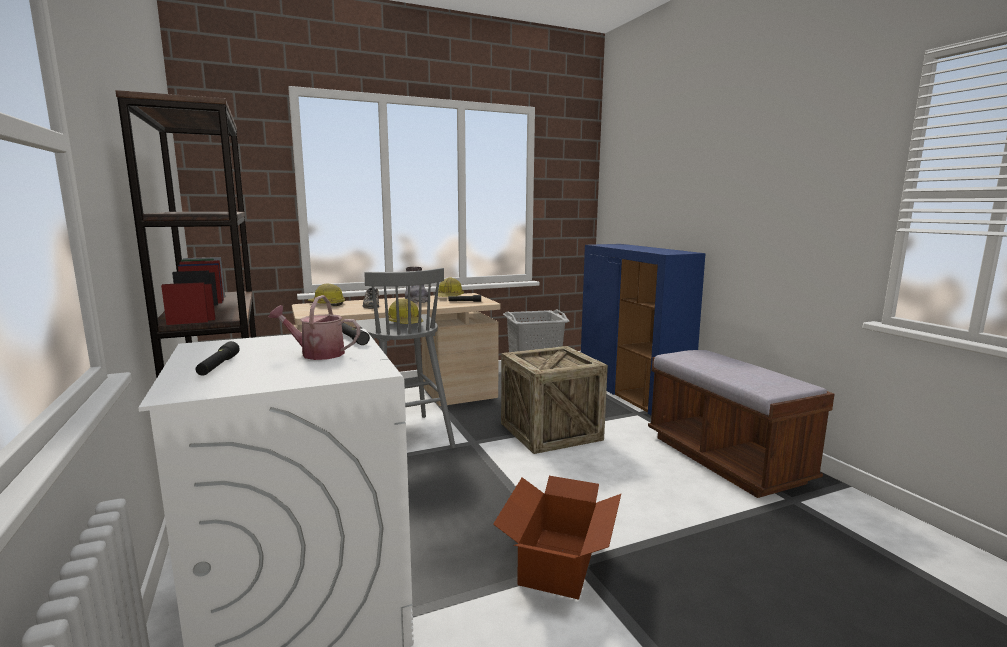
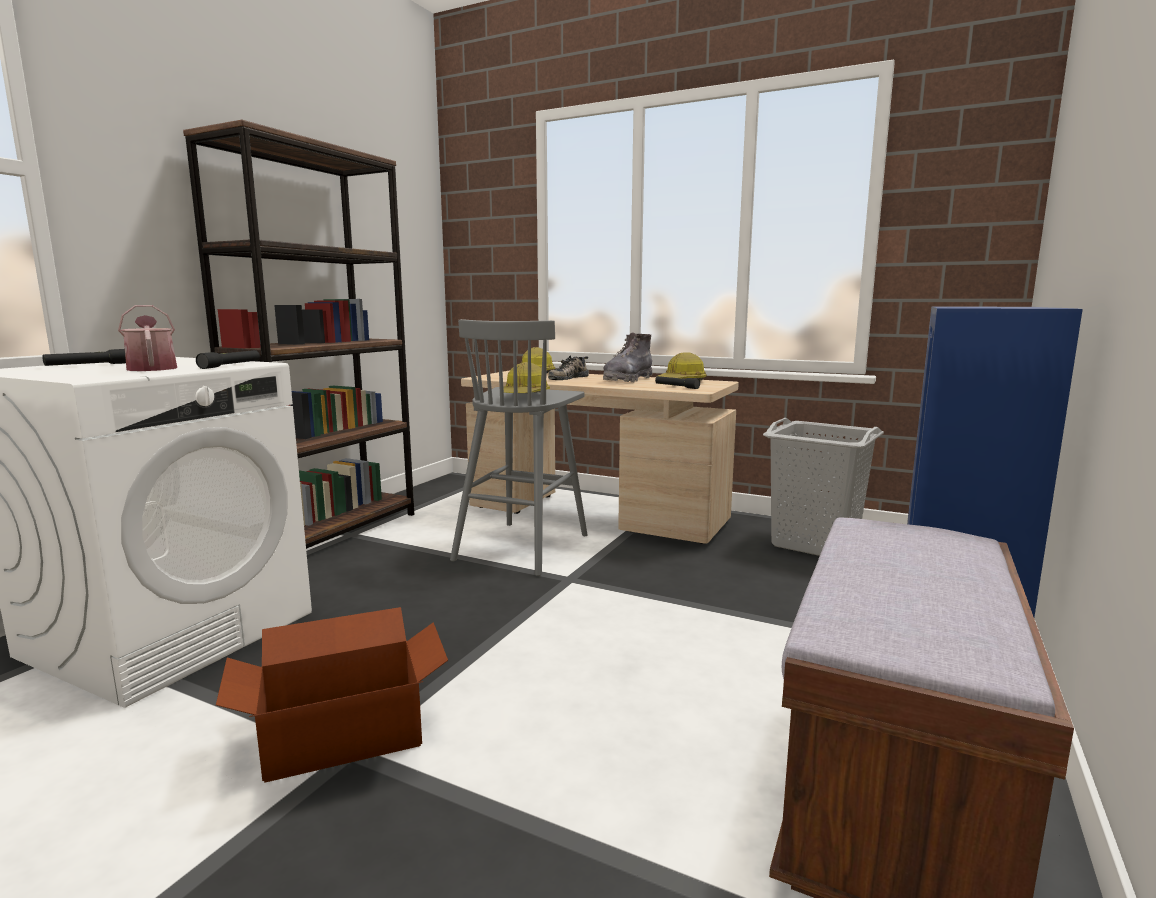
camera: 50 degrees right, 0 degrees up
(550, 431) = (684, 607): crate -> none

